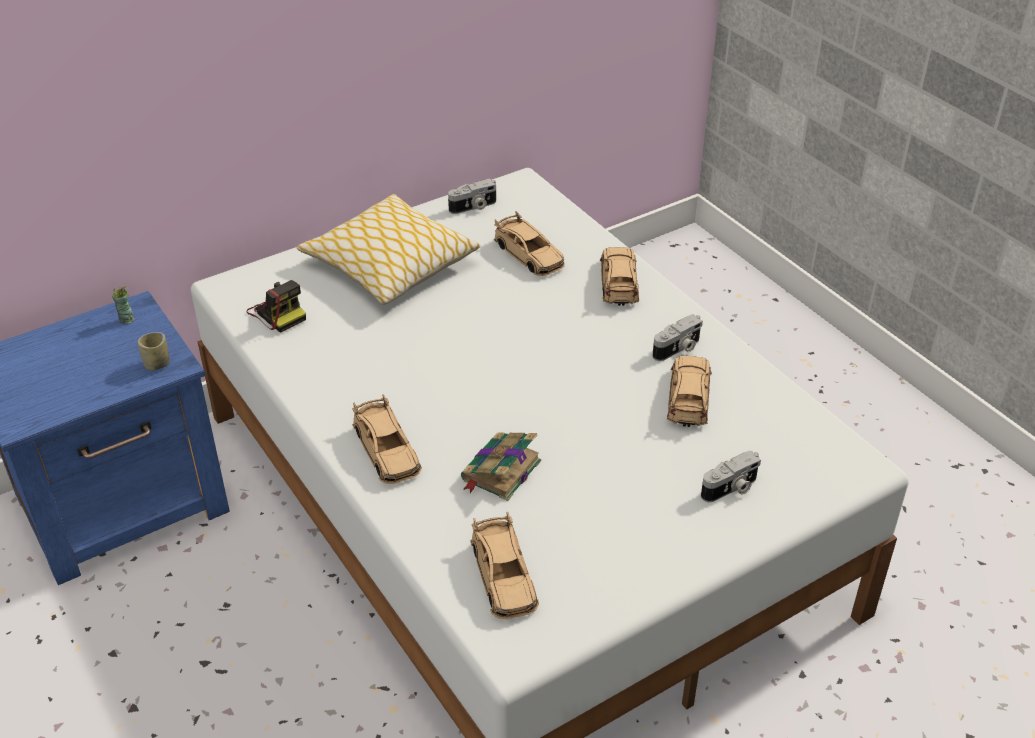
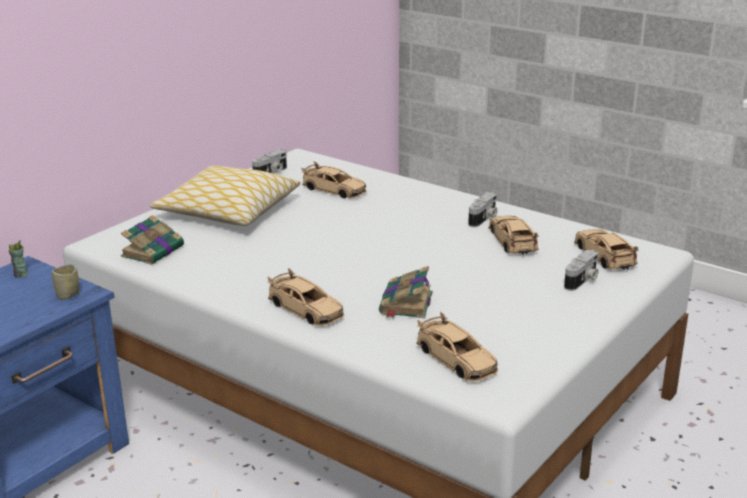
camera: 20 degrees left, 15 degrees down
(277, 313) = (154, 251): camera -> book
(619, 282) = (413, 193): beige toy car -> beige toy car (604, 255)

